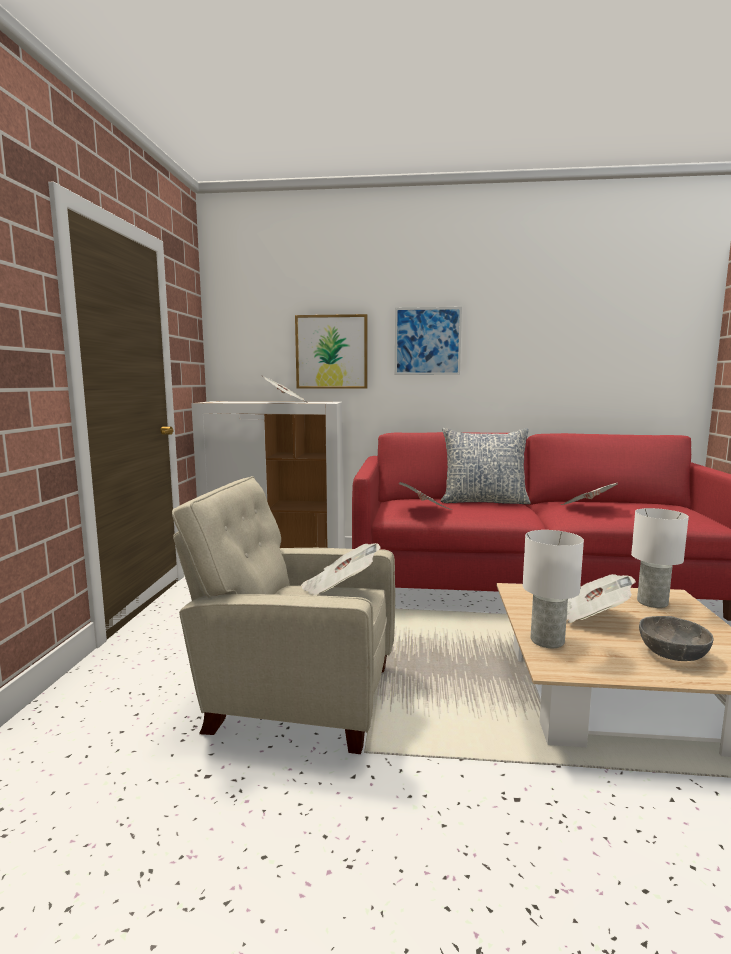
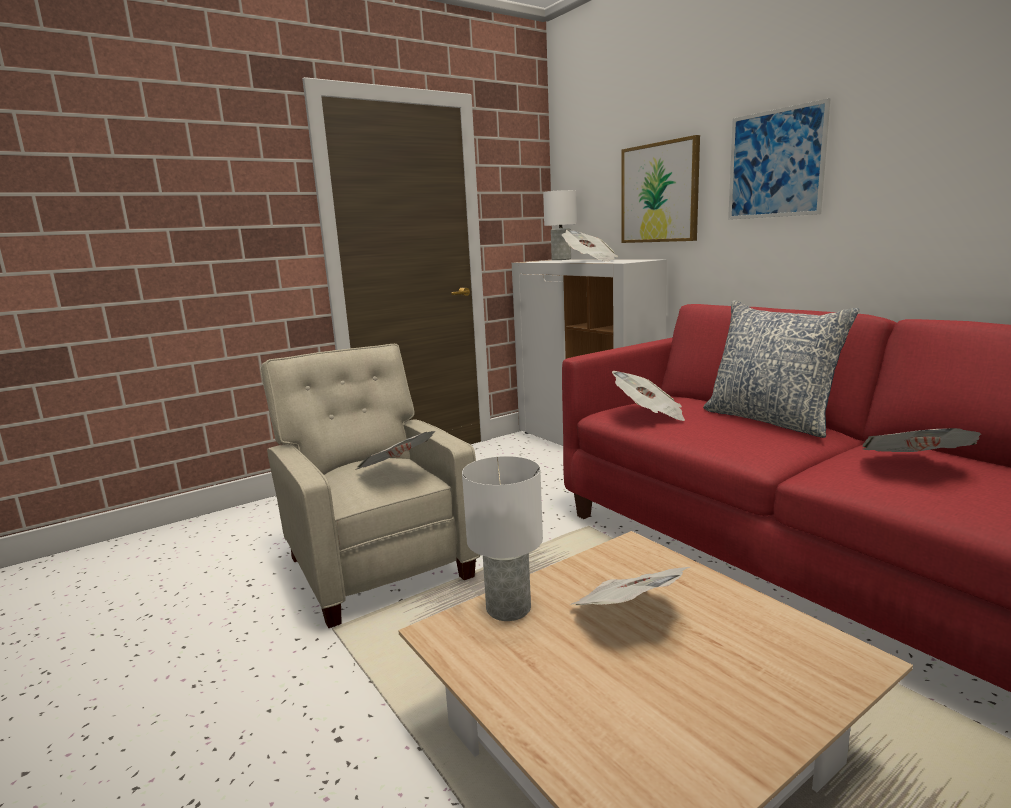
camera: 50 degrees right, 5 degrees up
(651, 602) = (779, 647): white table lamp -> white table lamp (561, 259)
(672, 654) = (601, 708): grey bowl -> none

